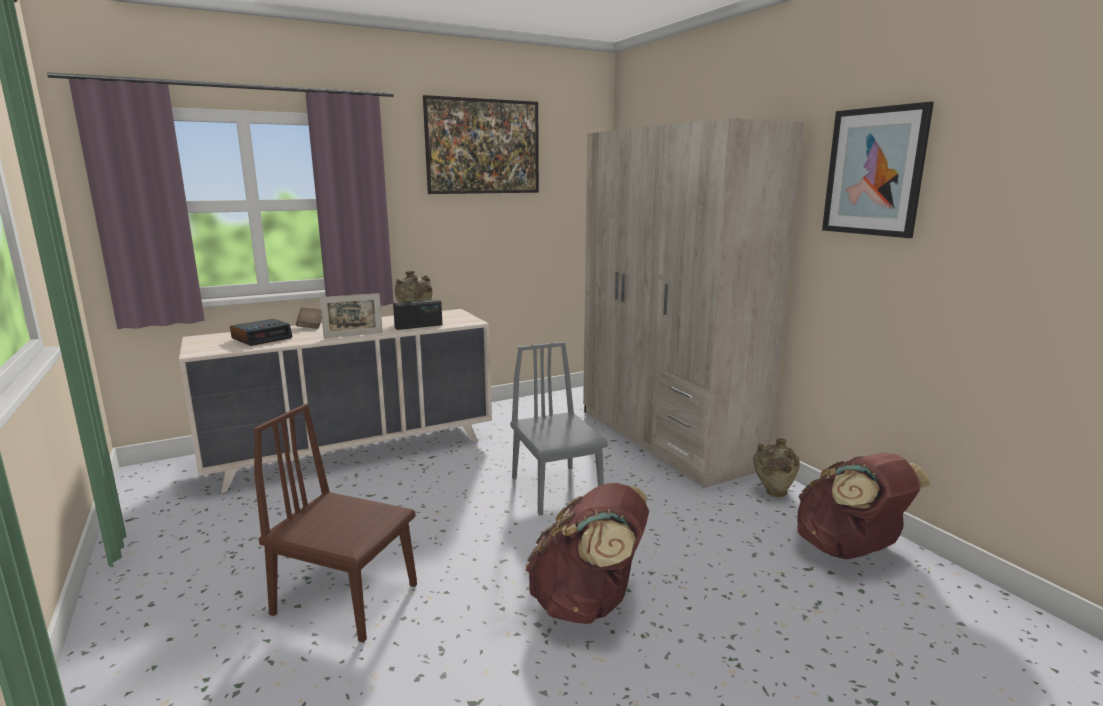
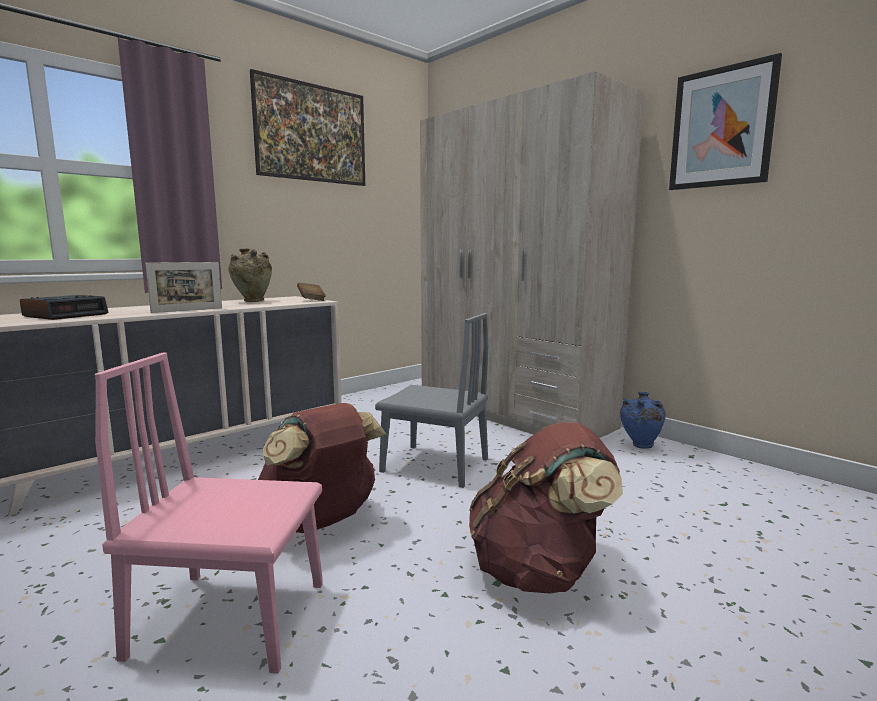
camera: 15 degrees left, 5 degrees down
(310, 326) = (127, 307): brown book -> brown book (311, 300)
(346, 599) = (231, 618): brown chair -> pink chair
(418, 326) = (261, 304): radio -> none
(556, 489) = (434, 465): grey chair -> grey chair turned 150 degrees clockwise
(773, 493) = (640, 446): beige vase -> blue vase
(849, 550) = (743, 483): brown backpack -> brown backpack (319, 522)

